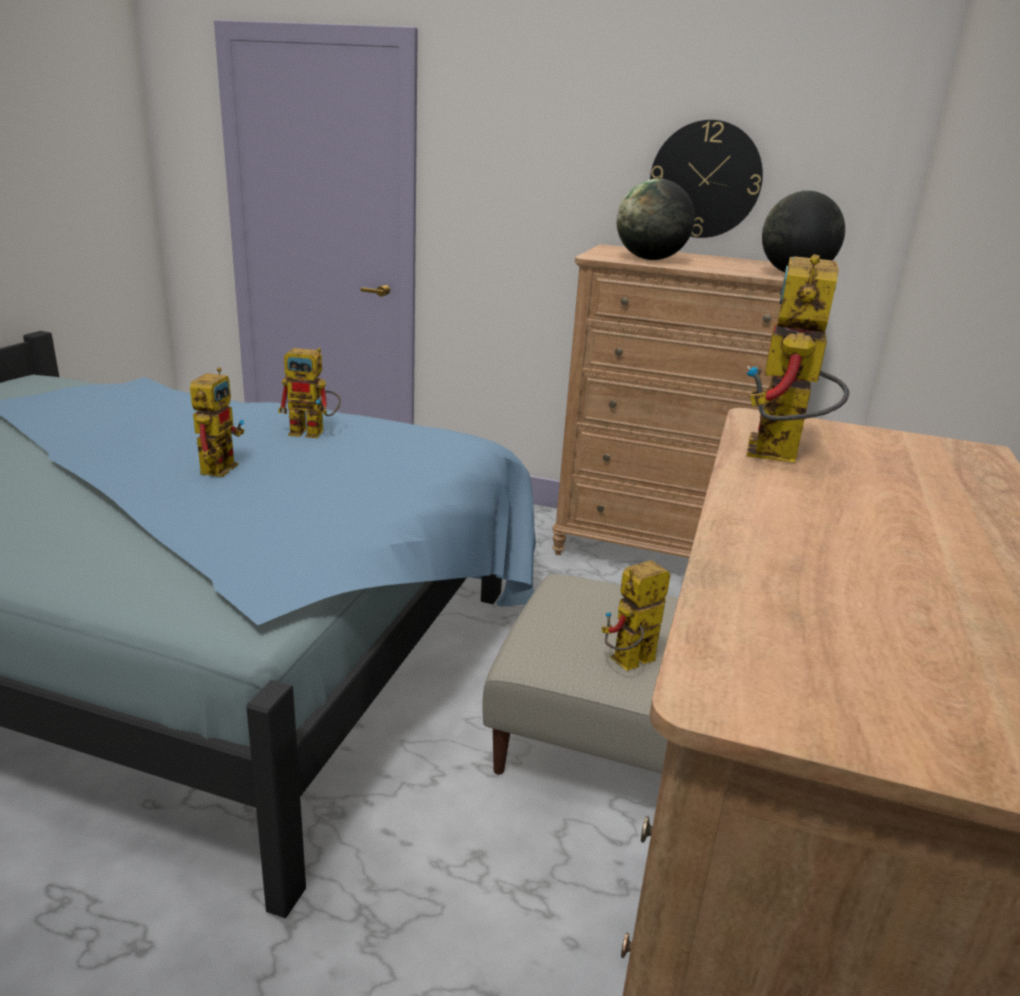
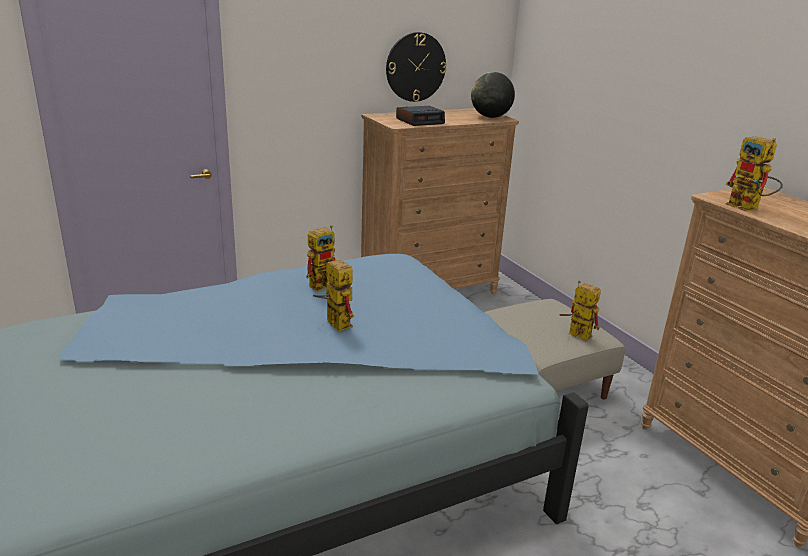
camera: 45 degrees left, 0 degrees up
(628, 664) = (574, 334): toy robot -> toy robot turned 120 degrees clockwise
(650, 259) = (420, 121): globe -> alarm clock

